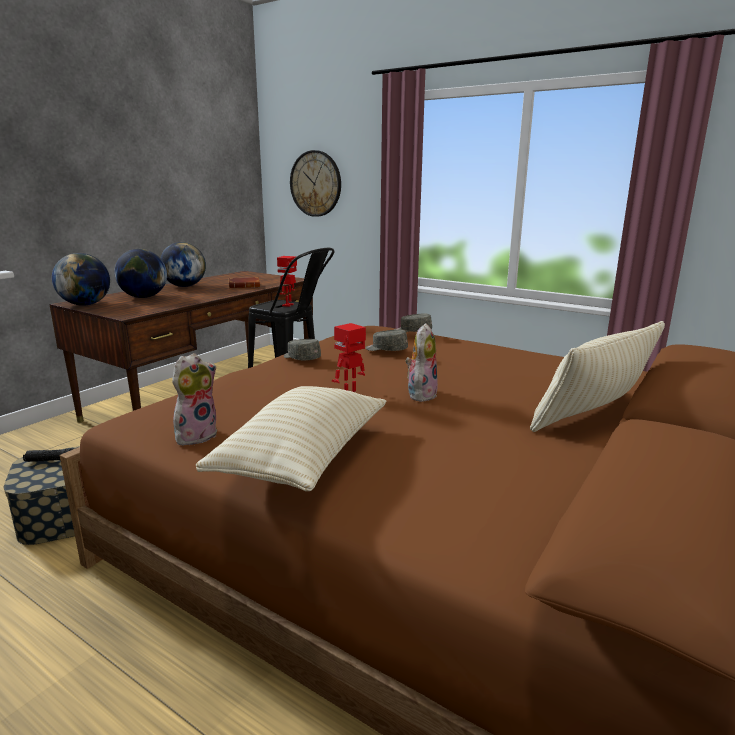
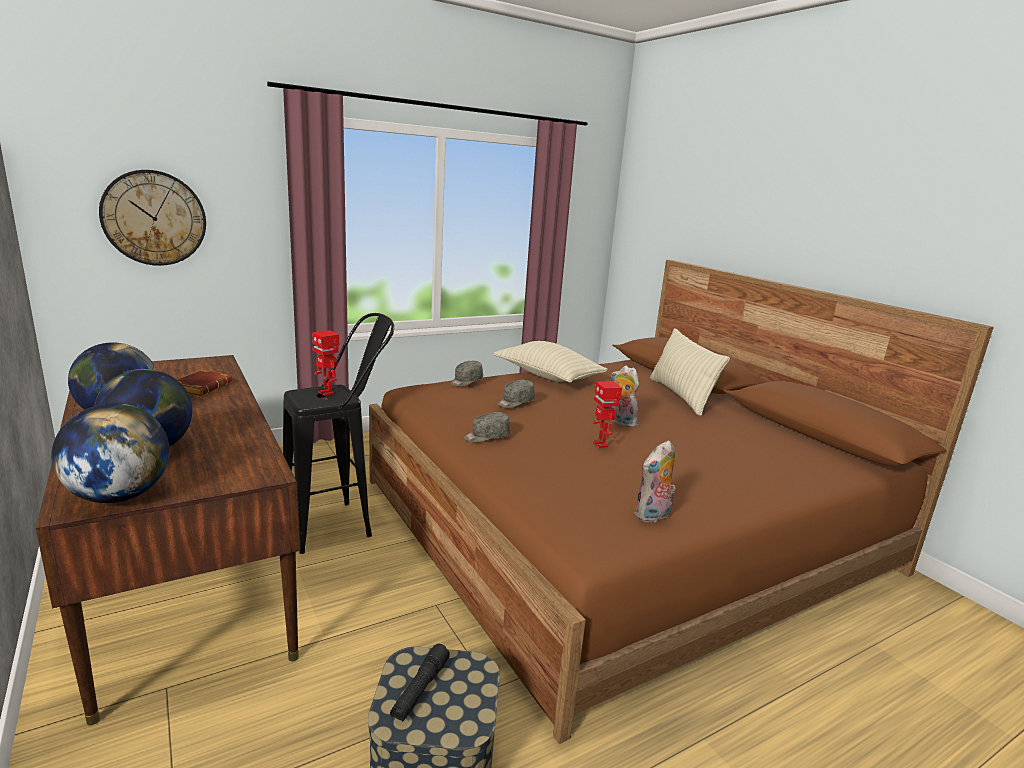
camera: 65 degrees left, 0 degrees up
(196, 435) = (653, 516): plush toy -> plush toy turned 105 degrees counterclockwise
(304, 457) = (714, 485): beige pillow -> beige pillow (547, 376)

